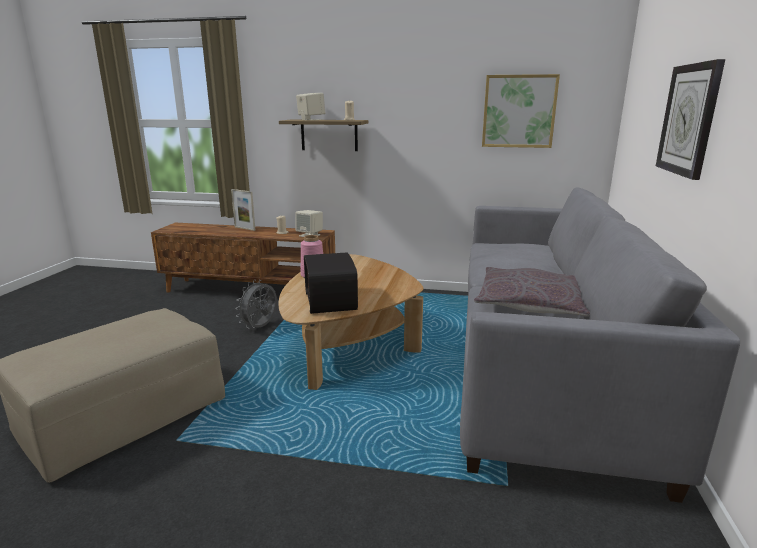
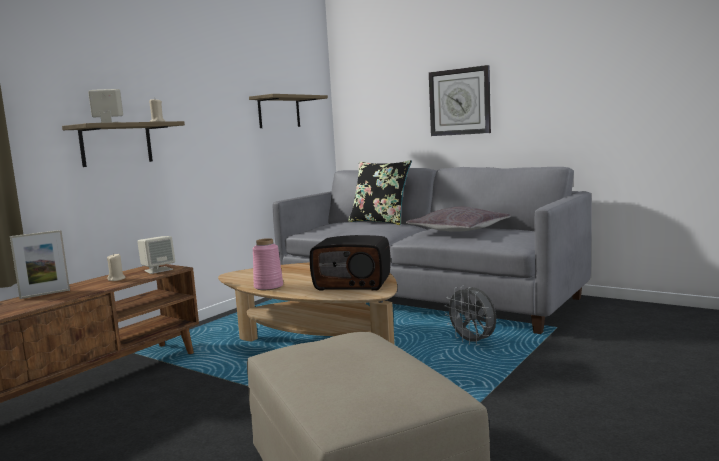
camera: 65 degrees left, 10 degrees down
(260, 327) = (211, 389): grey fan -> grey fan (473, 342)
(519, 111) = (279, 112): picture -> shelf
(552, 260) = (380, 222): none -> black pillow

